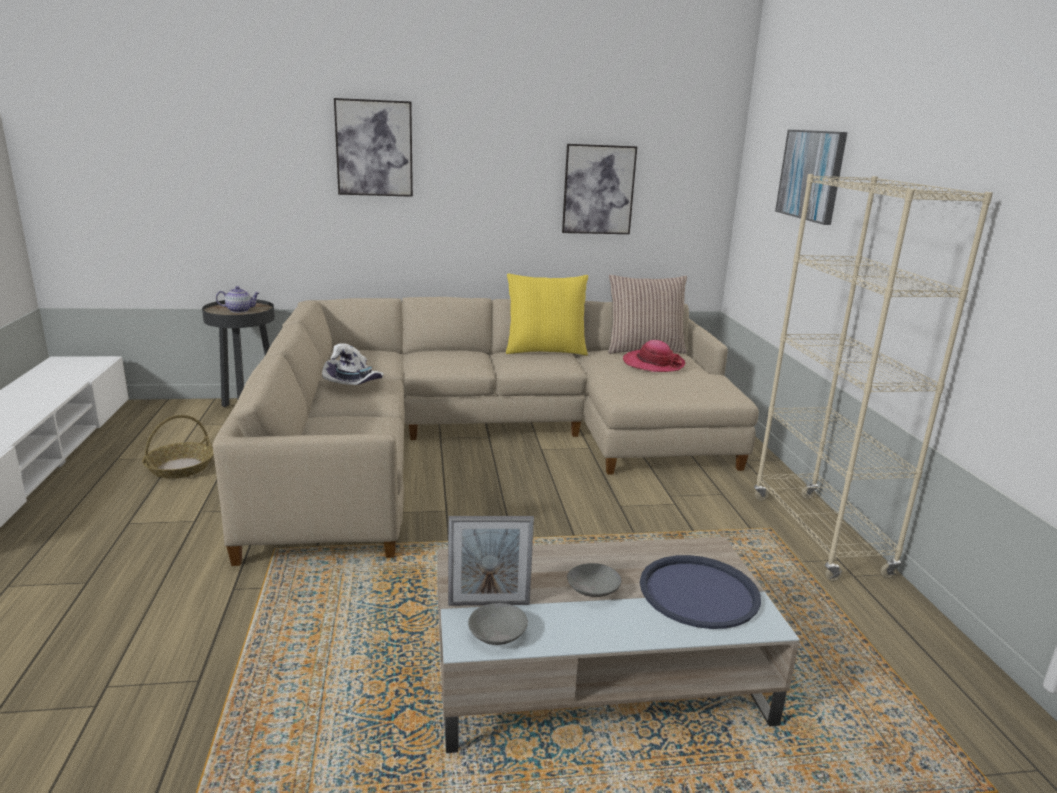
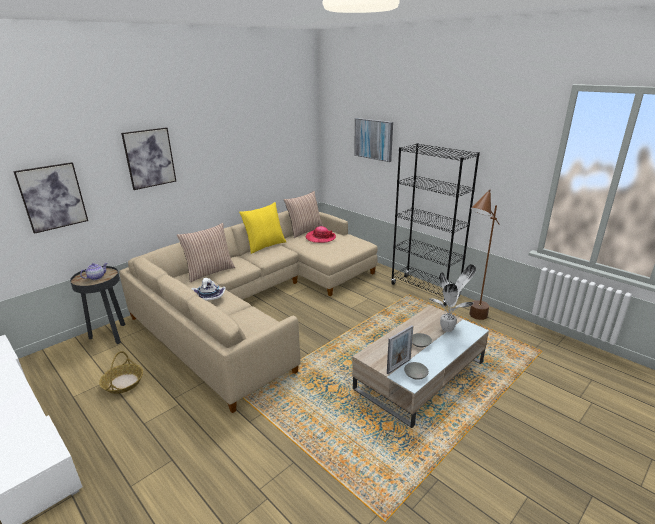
camera: 35 degrees left, 5 degrees up
(410, 357) = (209, 272): none -> pillow
(598, 189) = (264, 156): picture -> picture (52, 197)
(699, 592) = (448, 329): blue tray -> potted plant
(818, 535) = (424, 290): beige bookcase -> black bookcase
(863, 635) = (472, 321): none -> brown floor lamp

